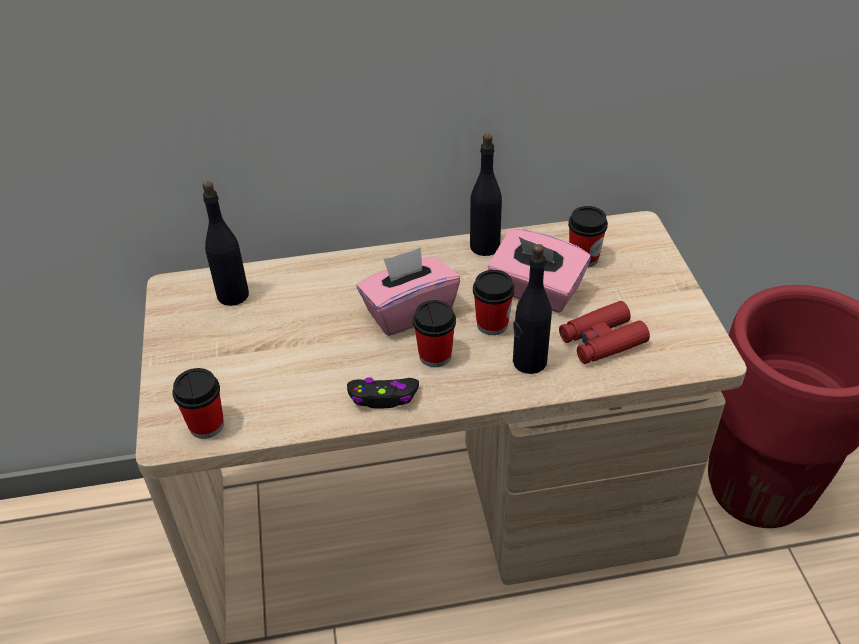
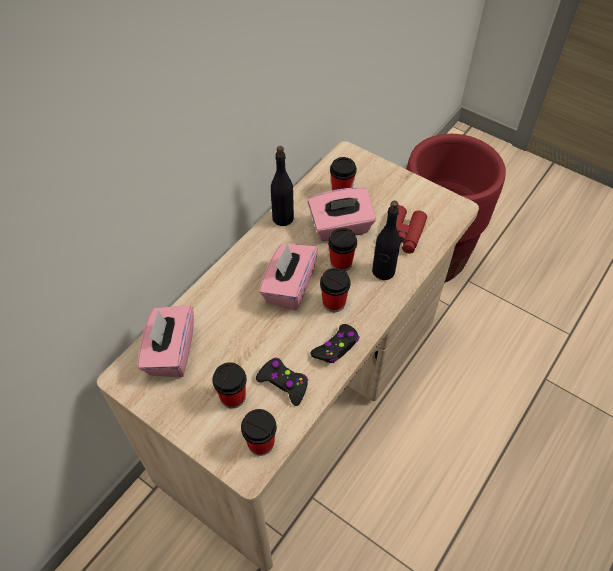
camera: 45 degrees left, 10 degrees up
(232, 295) = (170, 353): black bottle -> pink tissue box
(234, 368) = (233, 397): none -> cup
(292, 391) = (283, 383): none -> black game controller

